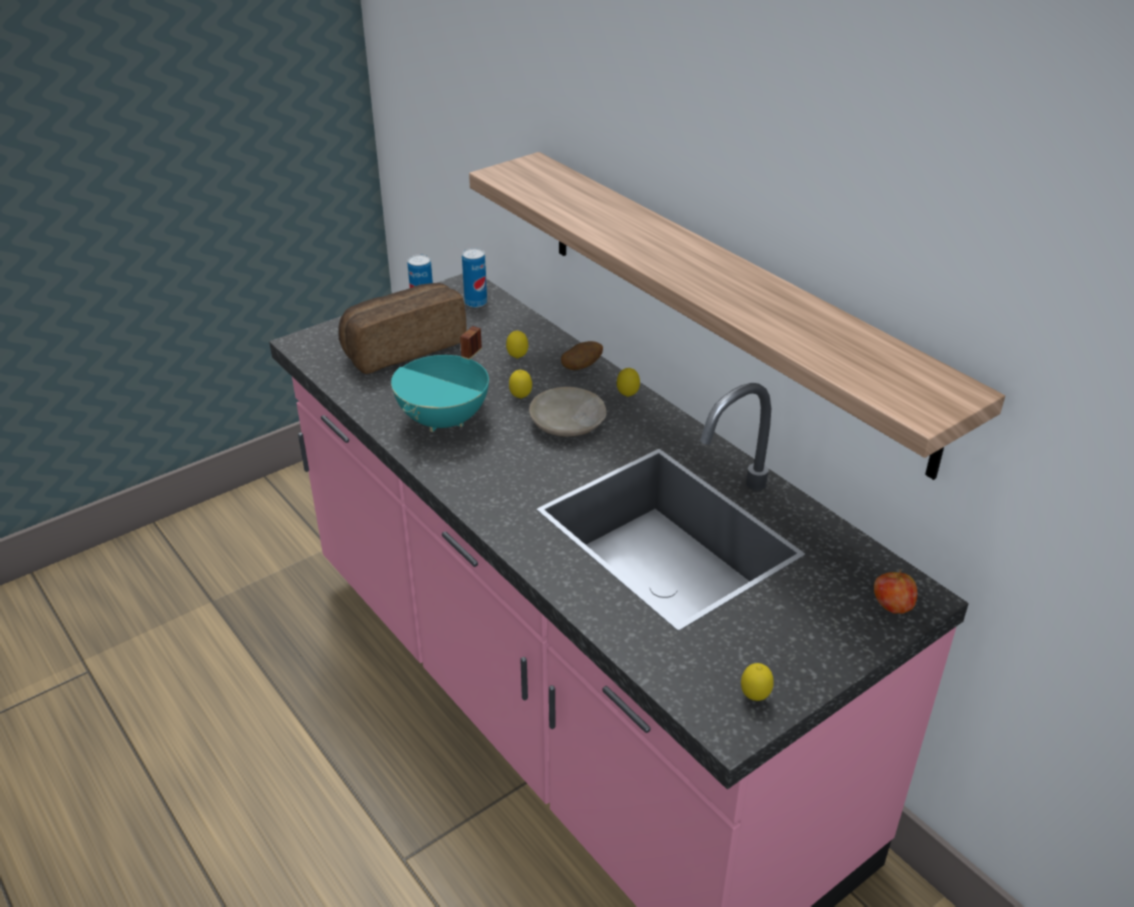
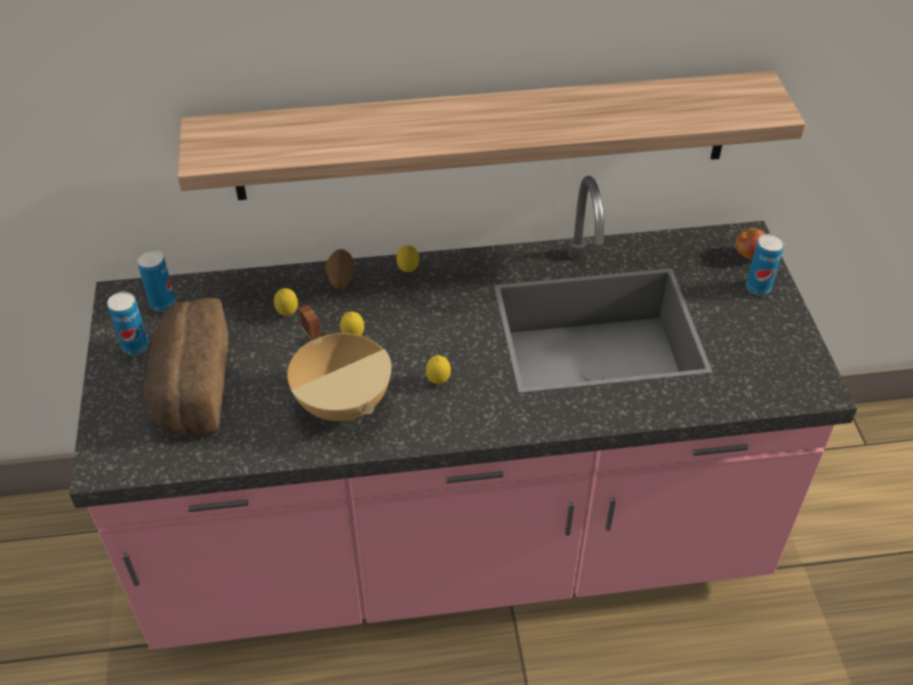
camera: 60 degrees left, 10 degrees up
(445, 420) = (344, 402): turquoise cooking pot -> beige cooking pot
(568, 423) = (416, 323): beige plate -> none
(754, 697) = (798, 364): lemon -> lemon (438, 381)
(845, 629) = (758, 288): none -> can

